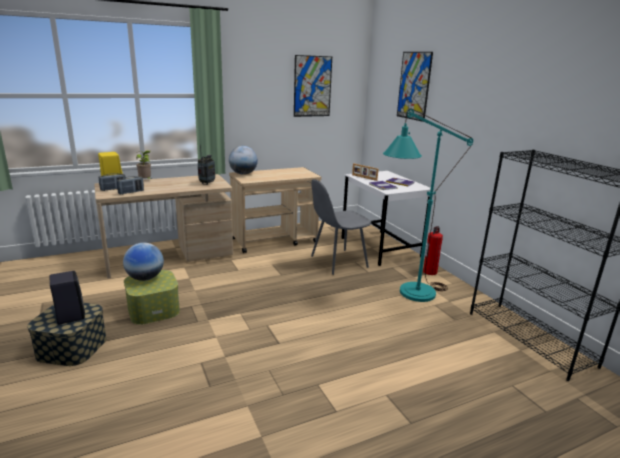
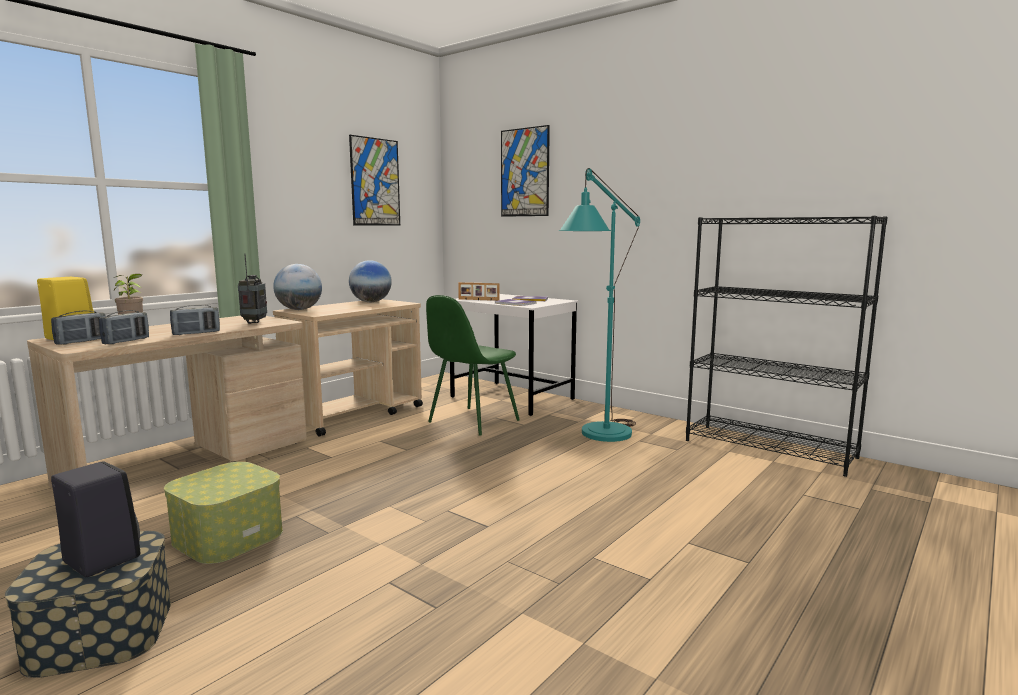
camera: 25 degrees left, 10 degrees down
(145, 278) = (206, 478): globe -> globe (371, 302)
(168, 190) = (196, 333): none -> radio
(337, 262) = (472, 422): grey chair -> green chair
(430, 271) = (597, 410): fire extinguisher -> none

